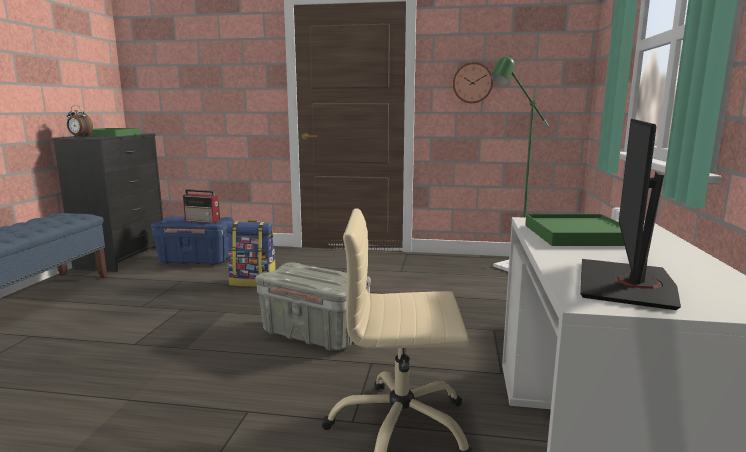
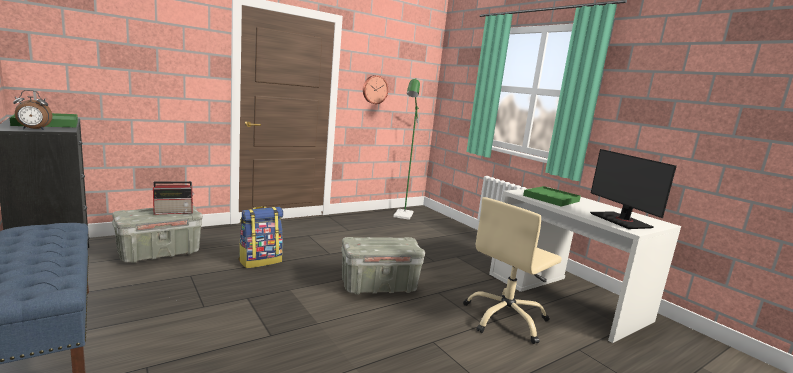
camera: 45 degrees left, 0 degrees up
(197, 260) = (160, 253): blue storage box -> grey storage box

